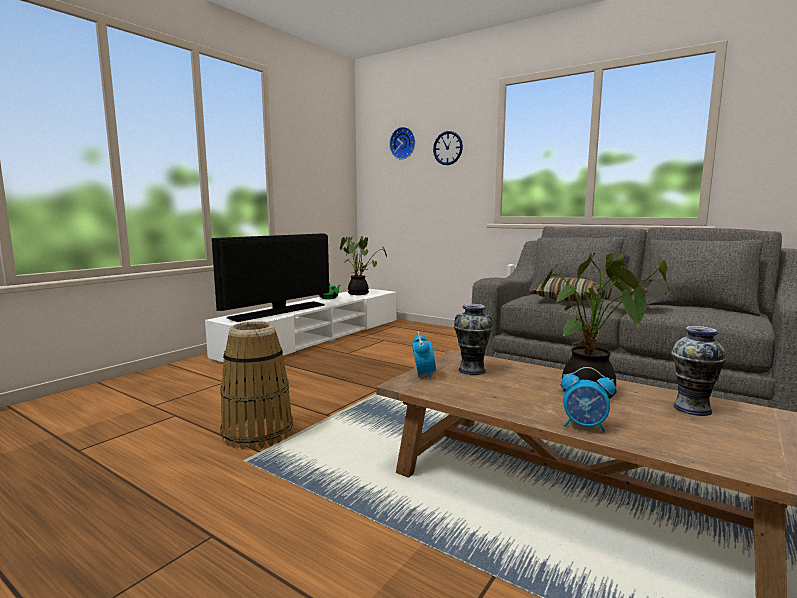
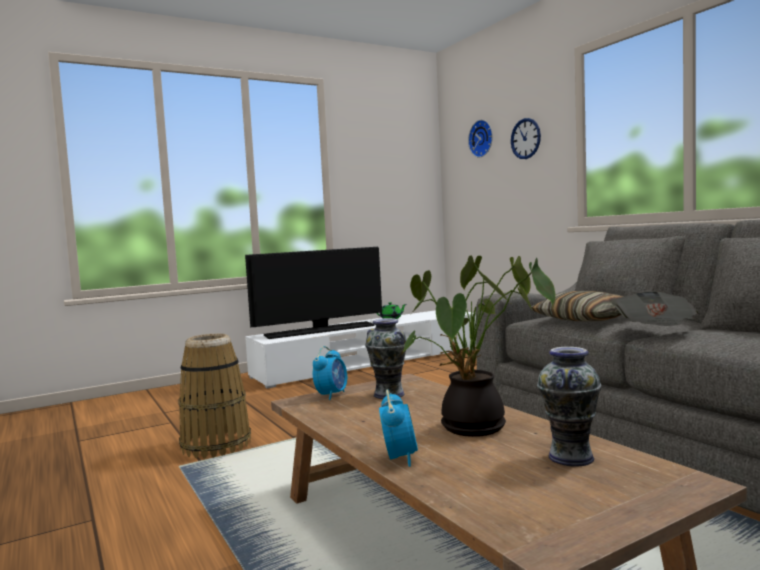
camera: 25 degrees right, 5 degrees down
(360, 293) = (432, 314): potted plant -> none
(584, 426) = (399, 458): alarm clock -> alarm clock turned 135 degrees counterclockwise

